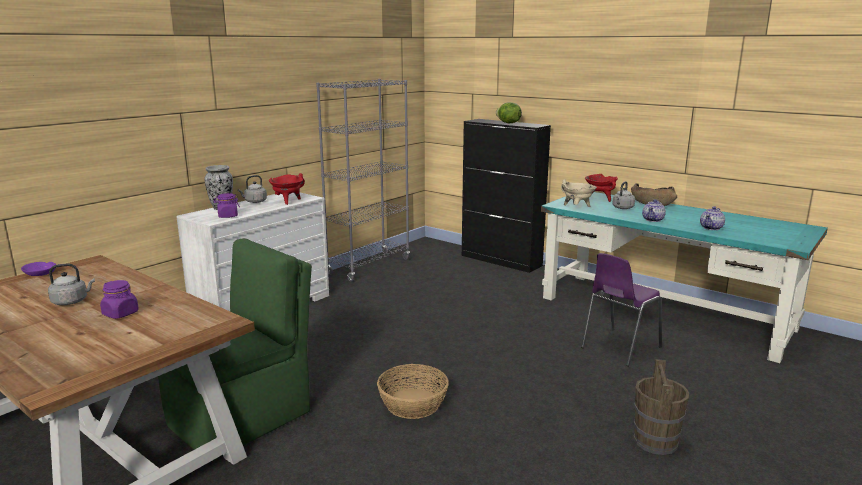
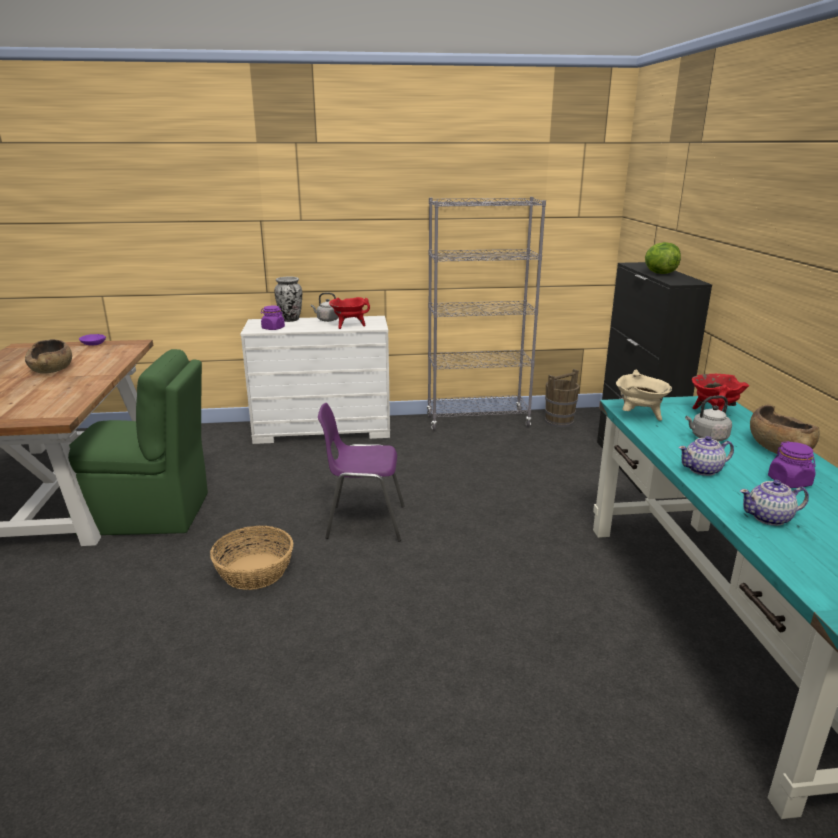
camera: 45 degrees right, 5 degrees up
(72, 301) = (52, 369): grey kettle -> brown bowl
(121, 313) = (43, 388): purple jar -> purple jar (789, 482)
(619, 347) = (561, 637): purple chair -> purple chair (364, 522)
(655, 441) = (365, 769): brown bucket -> brown bucket (559, 421)

